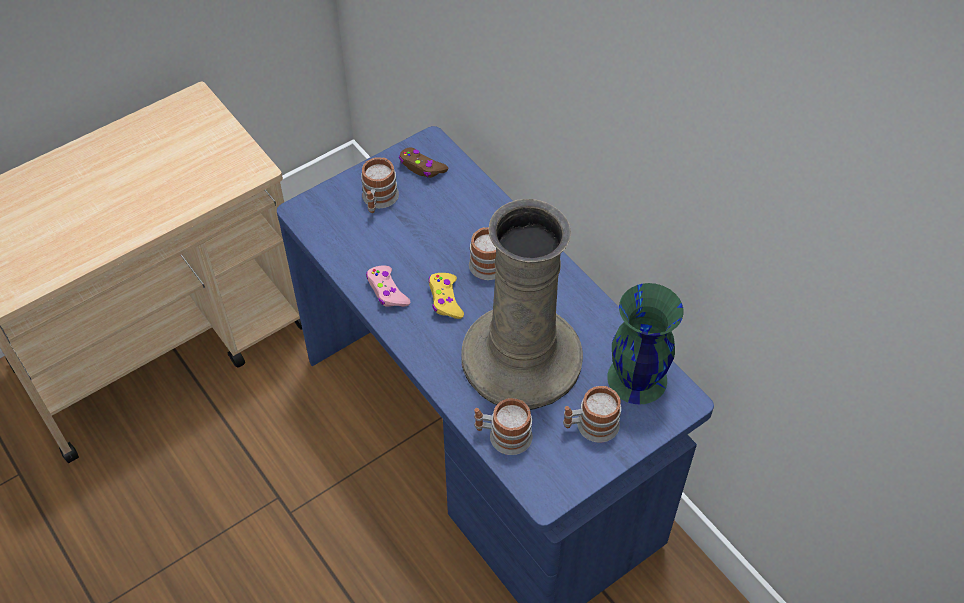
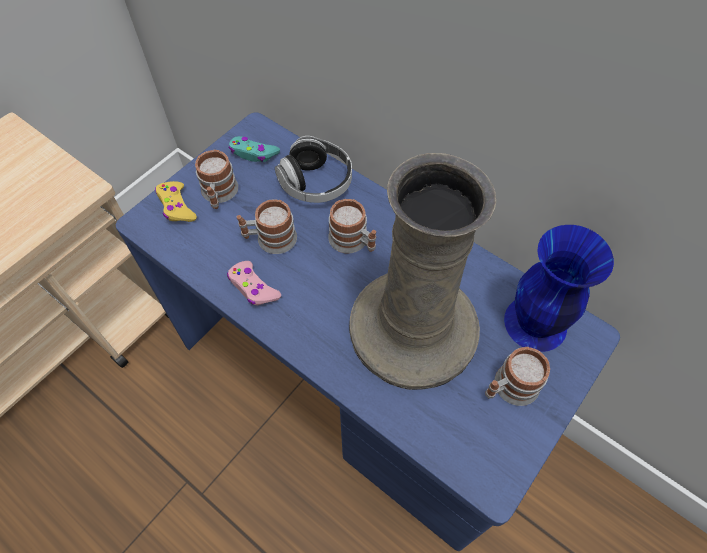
camera: 15 degrees left, 5 degrees up
(422, 167) = (253, 153): brown game controller -> turquoise game controller
(445, 299) = (316, 283): yellow game controller -> yellow game controller (176, 206)
(474, 208) = (316, 183): none -> headphones
(503, 436) = (424, 423): mug -> mug (270, 239)
(636, 378) = (534, 323): green vase -> blue vase

